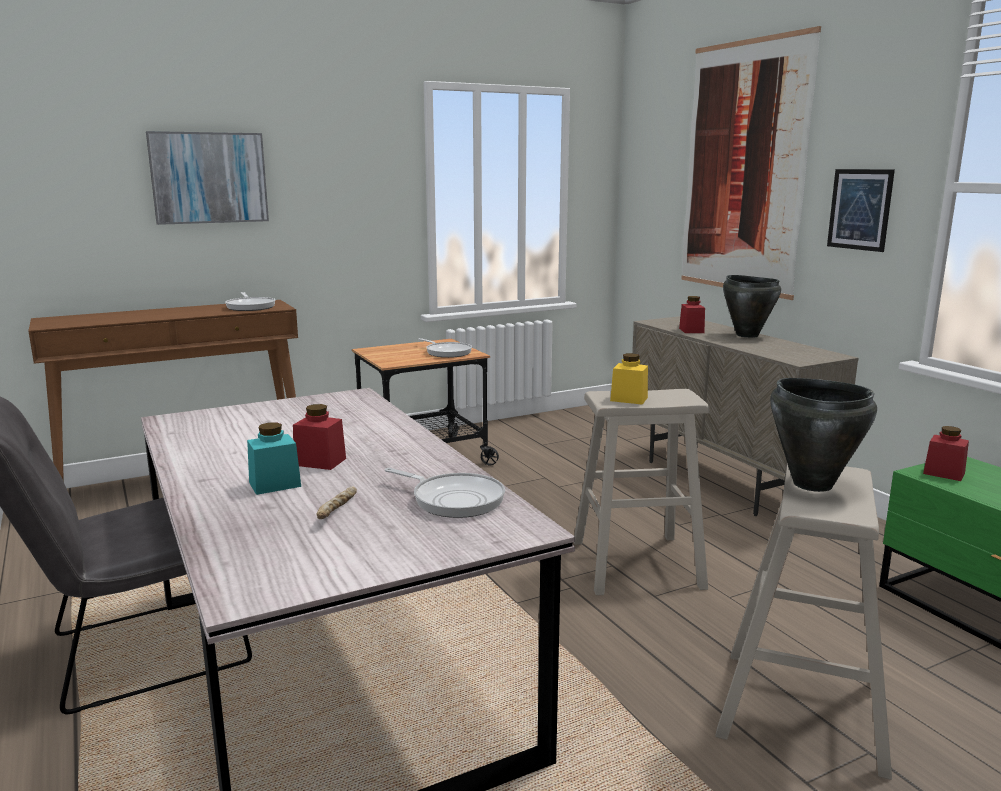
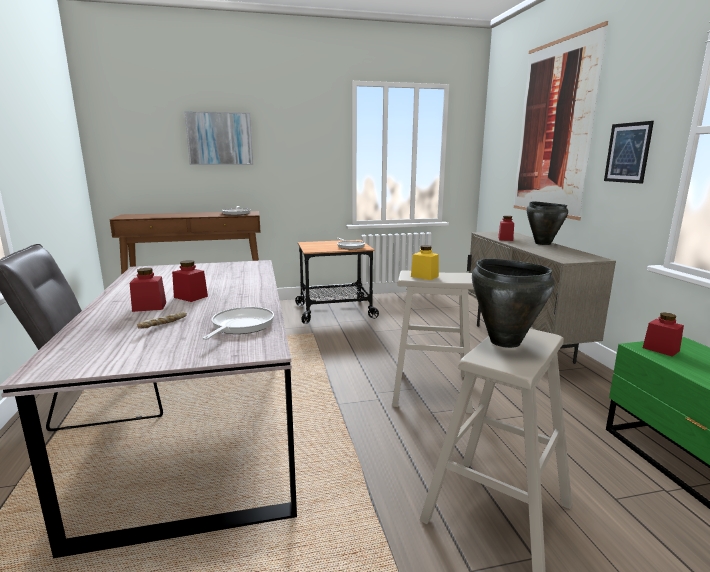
camera: 15 degrees right, 0 degrees up
(275, 484) = (149, 307): turquoise jar -> red jar
(454, 499) = (240, 326): frying pan -> frying pan turned 120 degrees counterclockwise

